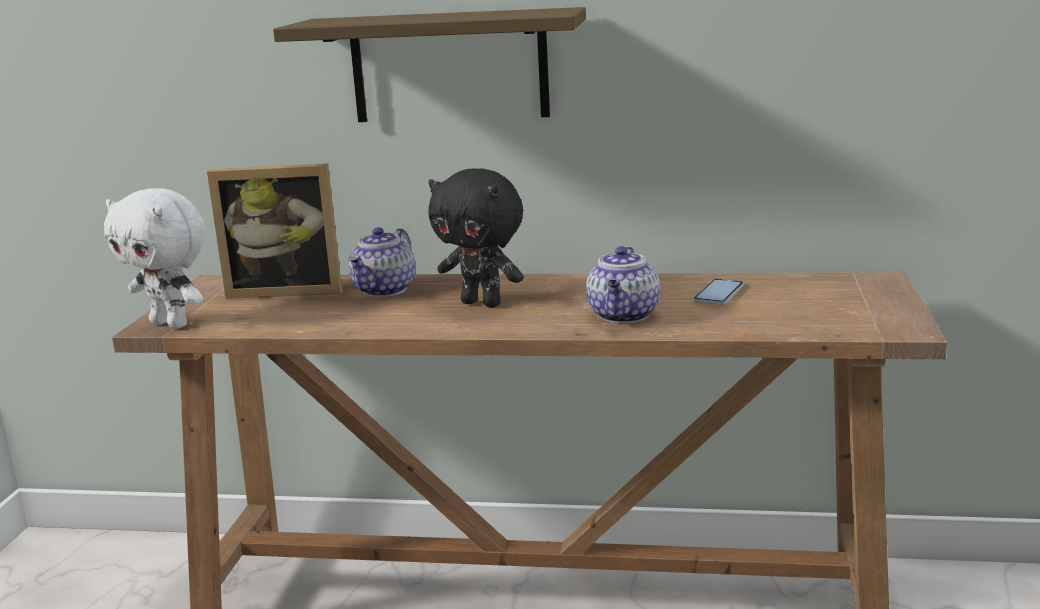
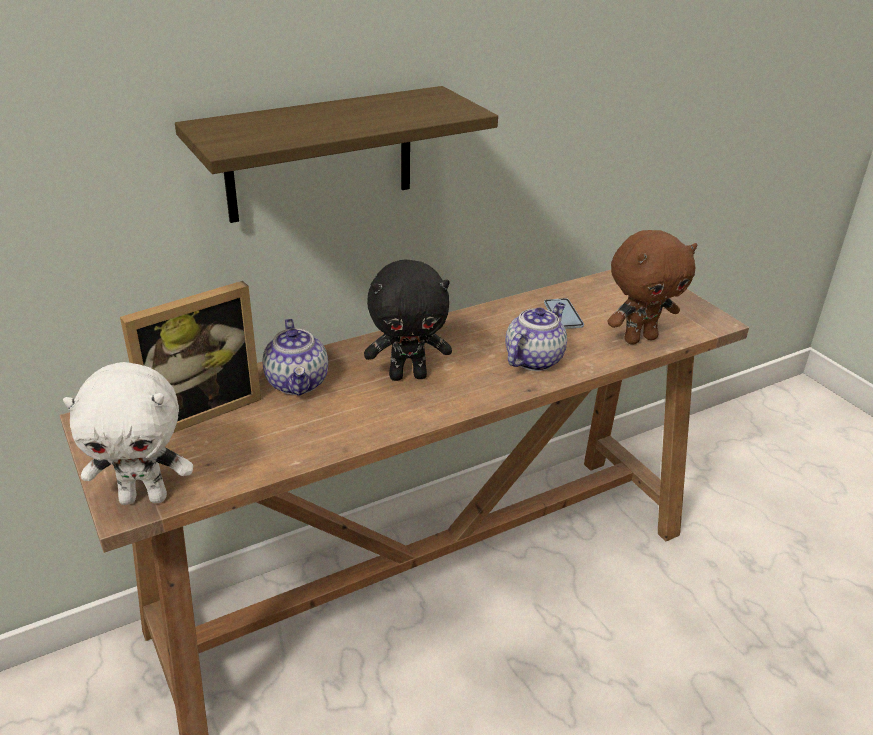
camera: 40 degrees left, 15 degrees up
(624, 316) = (534, 359): teapot -> teapot turned 120 degrees counterclockwise
(775, 324) = (639, 338): none -> brown plush toy

